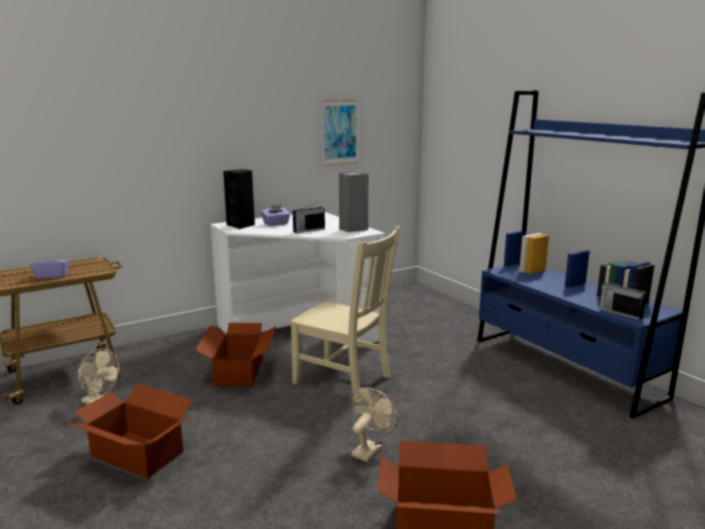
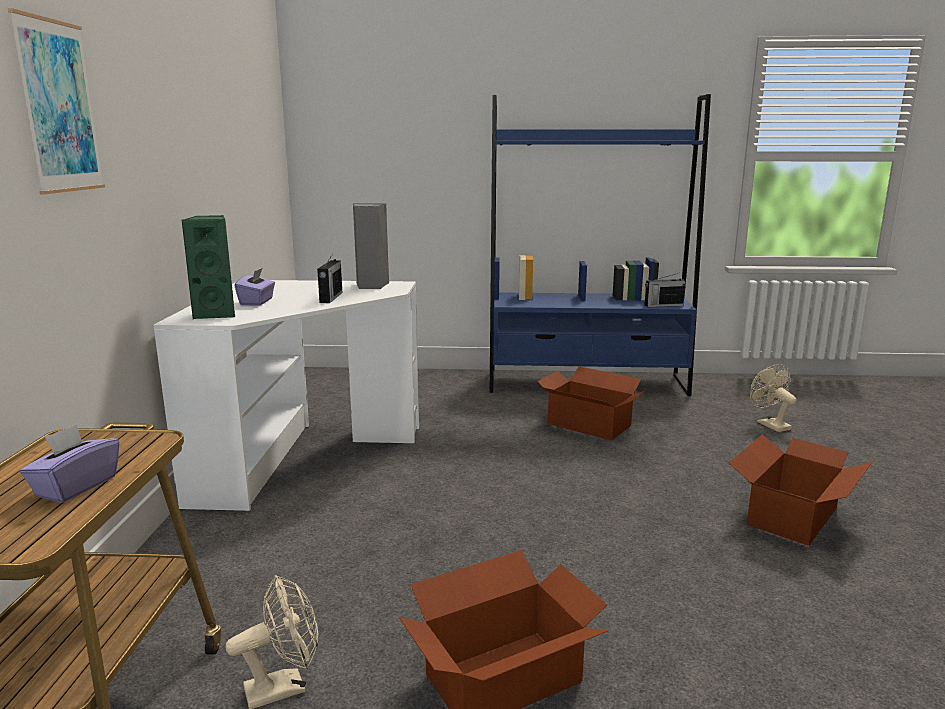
camera: 55 degrees left, 0 degrees up
(240, 371) = (363, 531): cardboard box -> cardboard box (589, 424)
(241, 225) = (217, 314): black speaker -> green speaker
(340, 132) = (240, 156): picture -> picture (59, 107)
(345, 380) = (483, 475): beige chair -> none
(369, 449) = (643, 508): beige fan -> beige fan (769, 424)

